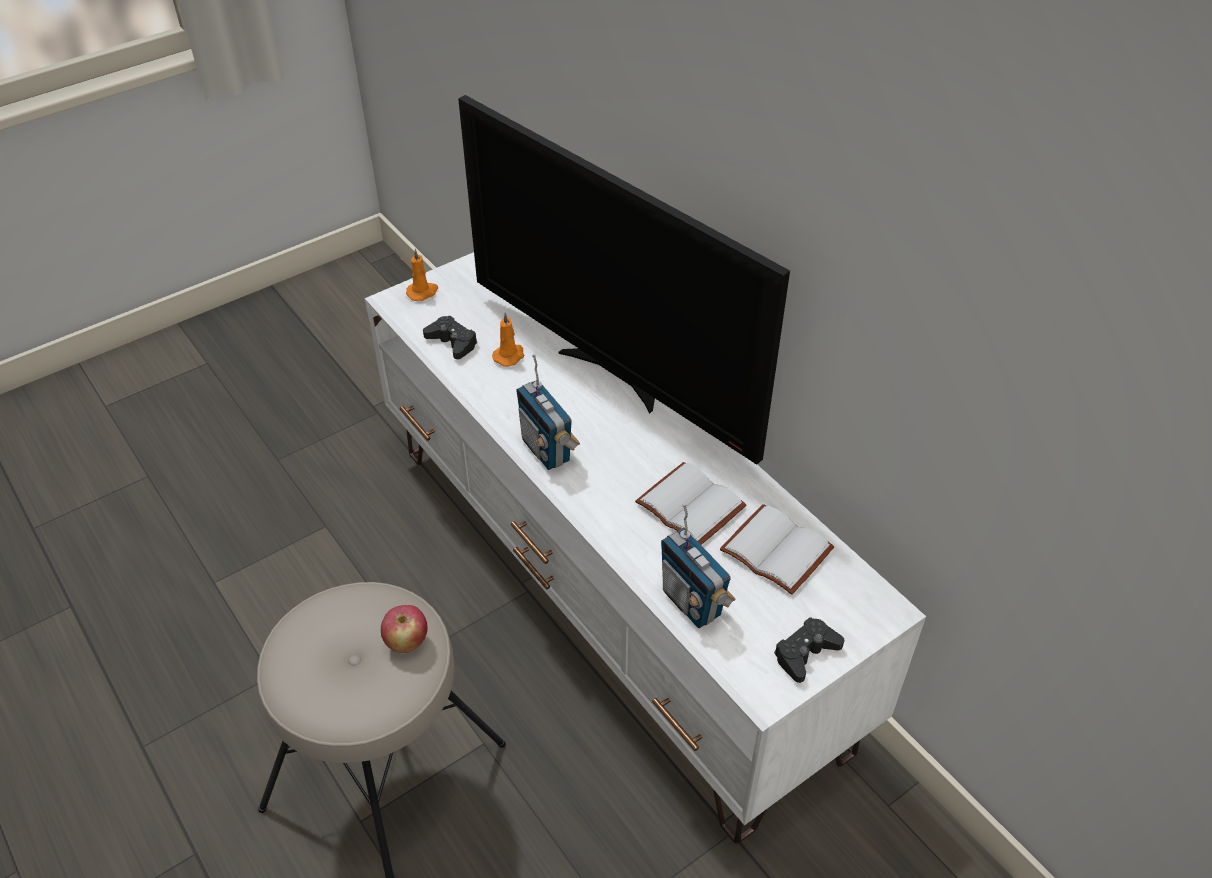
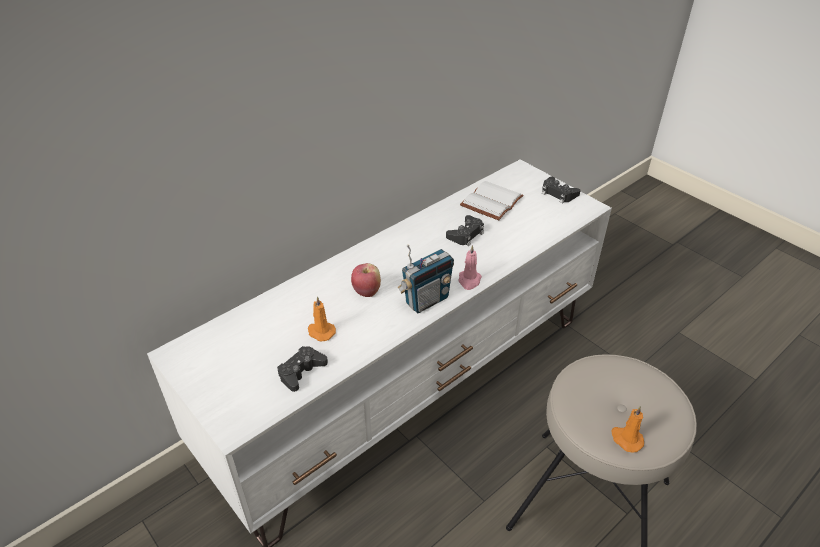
camera: 95 degrees left, 5 degrees down
(406, 642) = (601, 374): apple -> apple (366, 291)
(423, 292) = (223, 405): orange candle -> orange candle (626, 439)
(580, 497) = (469, 281): none -> pink candle
(614, 376) = (344, 272): television -> none
(687, 506) = (466, 234): white book -> black game controller
(692, 602) = (540, 231): radio -> none

